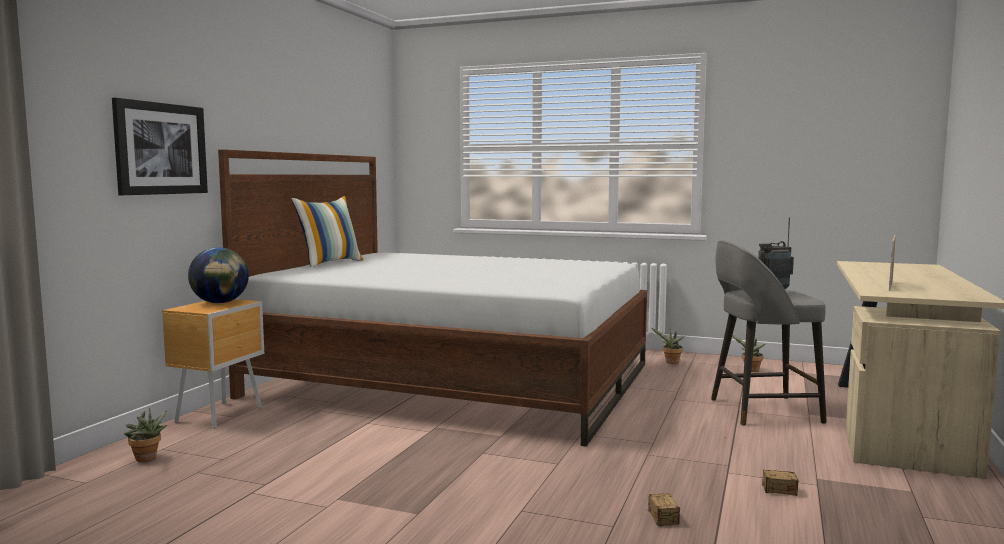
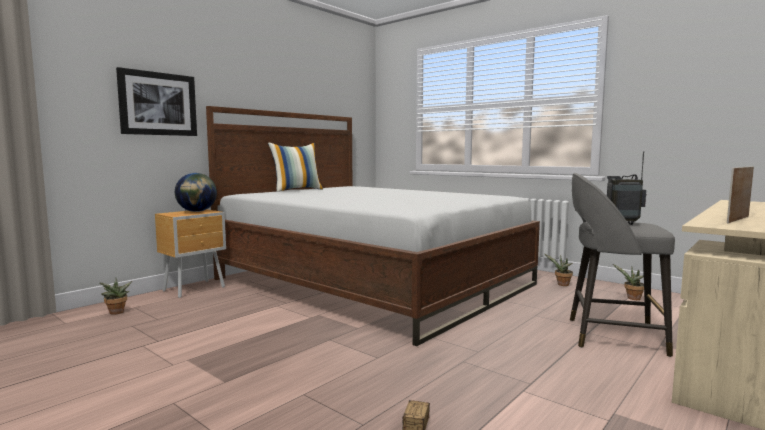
camera: 20 degrees right, 0 degrees up
(758, 489) = (538, 413): storage box -> none

